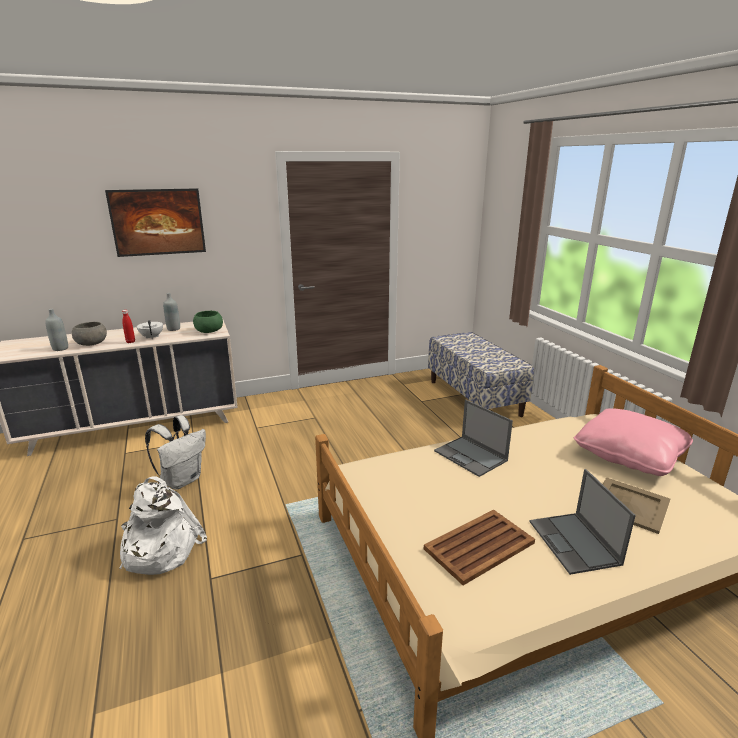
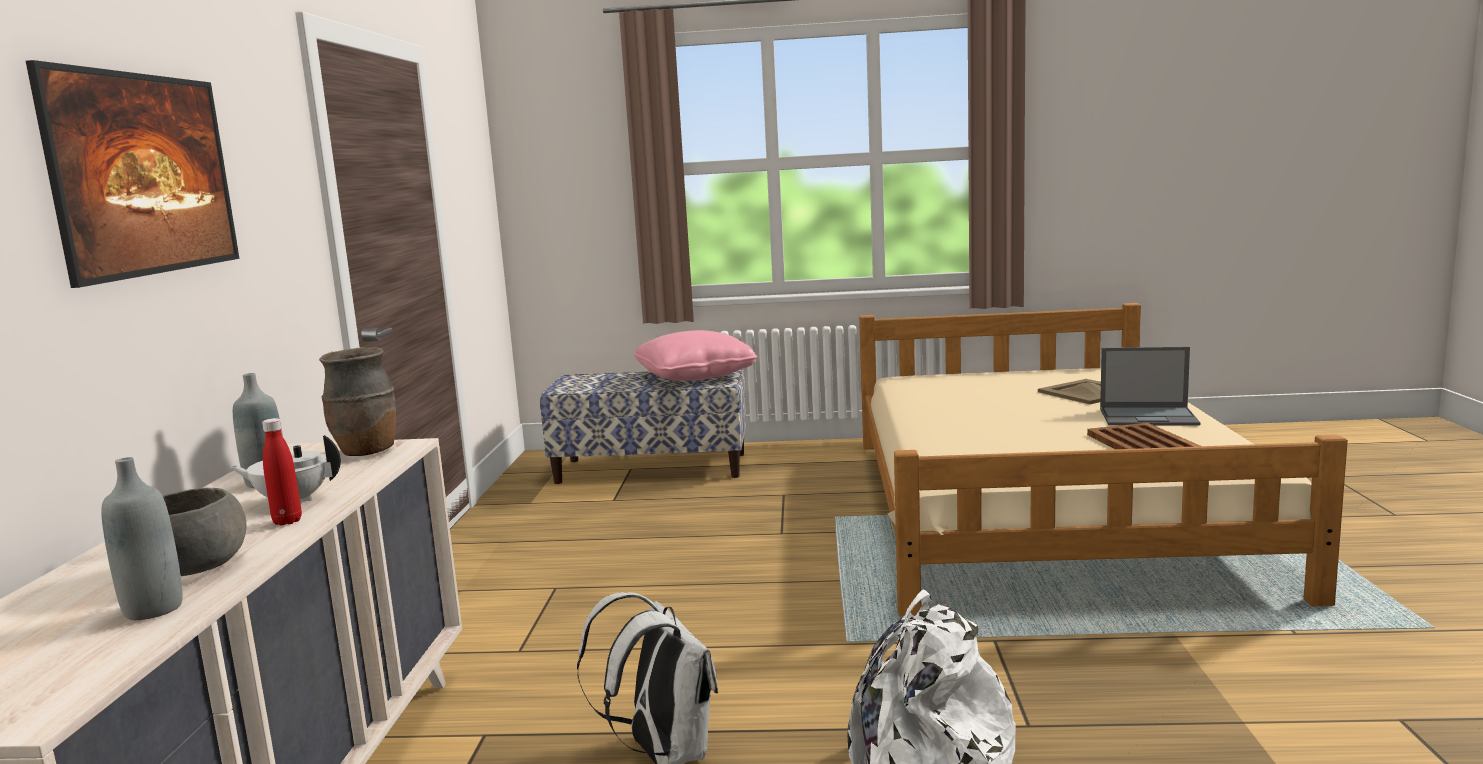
camera: 65 degrees left, 10 degrees down
(208, 331) = (366, 452): green bowl -> brown vase
(471, 456) = (952, 428): laptop -> none
(629, 455) = (992, 379): pink pillow -> pink pillow (695, 376)

